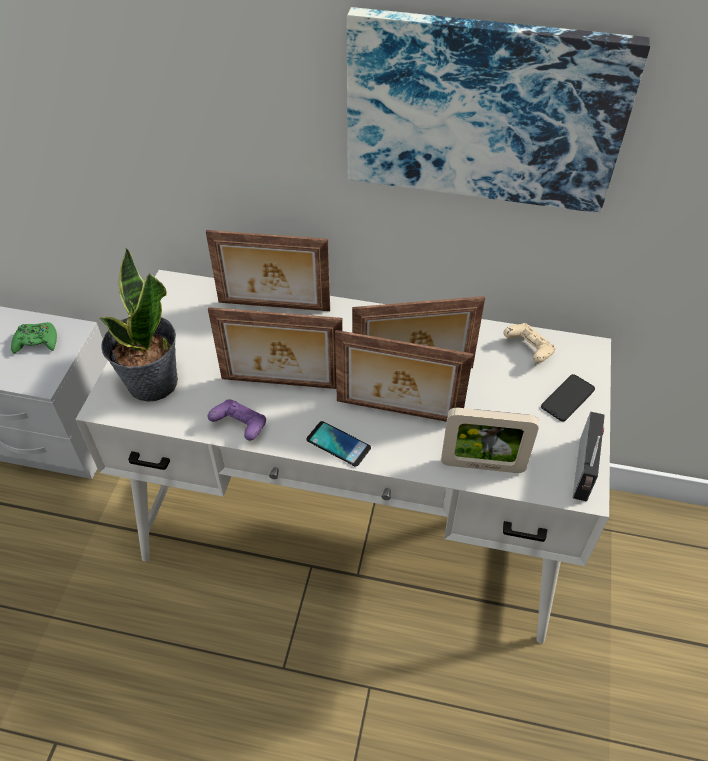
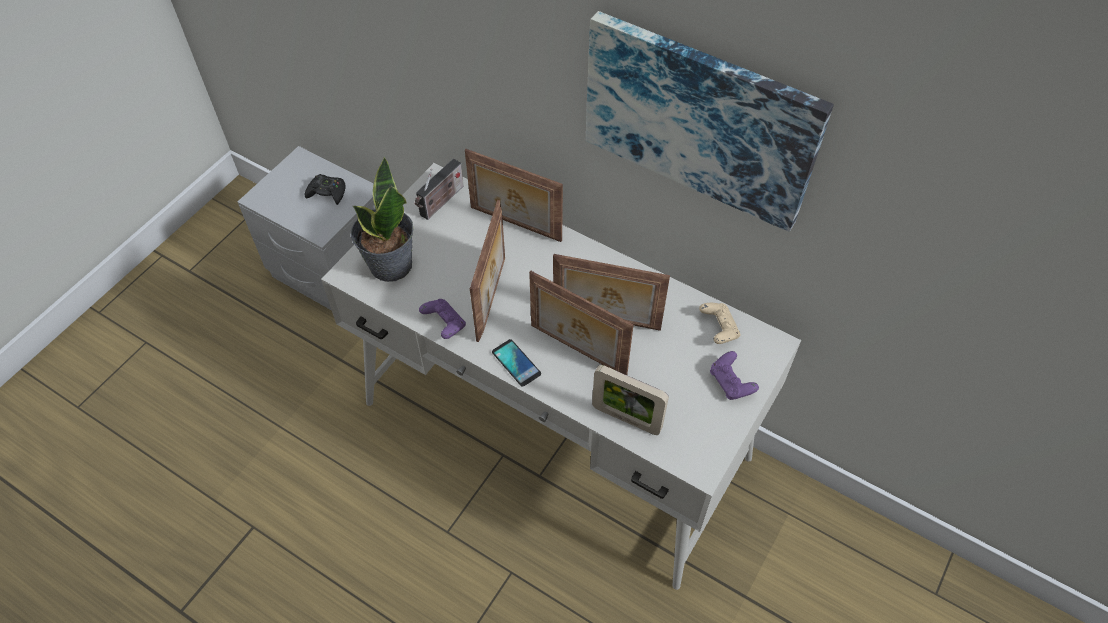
camera: 20 degrees right, 5 degrees up
(36, 342) = (327, 192): green game controller -> black game controller
(281, 385) = (492, 297): picture frame -> picture frame turned 105 degrees counterclockwise
(567, 398) = (731, 383): phone -> purple game controller
(584, 472) = (710, 452): radio -> radio (440, 202)

